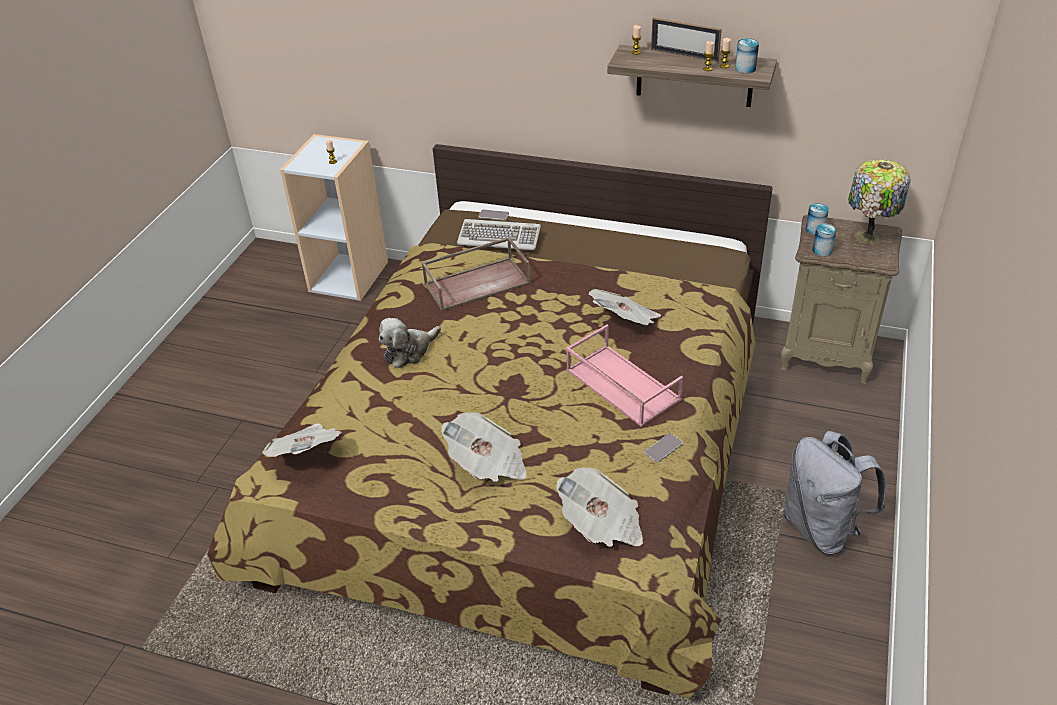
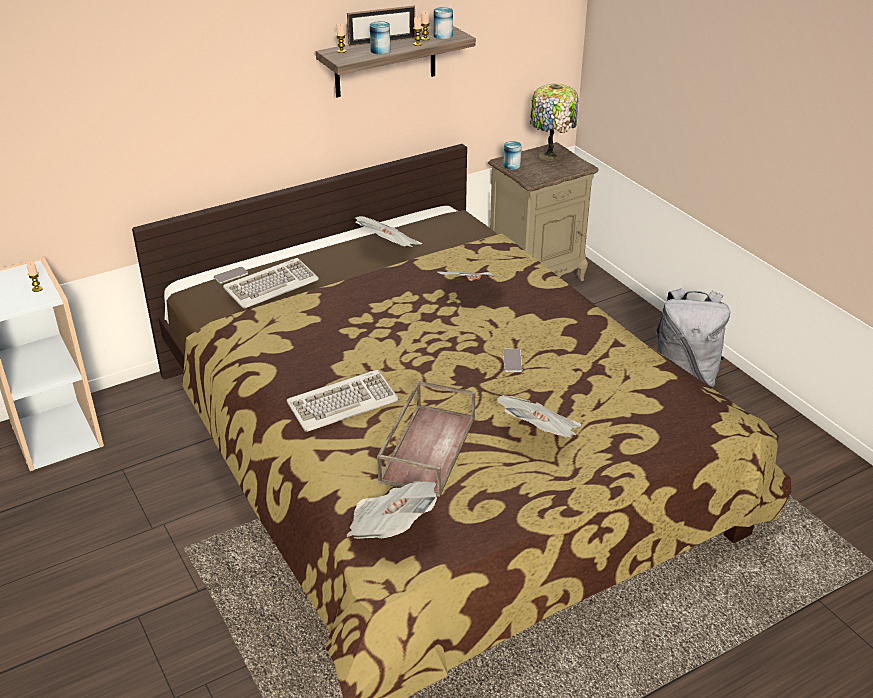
camera: 50 degrees left, 5 degrees down
(409, 351) = (343, 403): plush toy -> keyboard
(477, 283) = (312, 326): brown tray -> brown tray (427, 448)
(602, 525) = (670, 416): newspaper -> newspaper (389, 247)
(621, 385) = (537, 329): pink tray -> none
(663, 448) = (627, 349): phone -> phone (512, 361)
(822, 250) = (537, 176): can -> can (380, 50)

